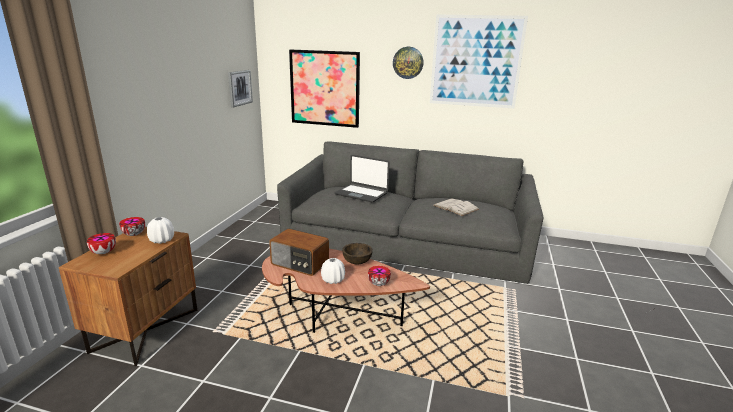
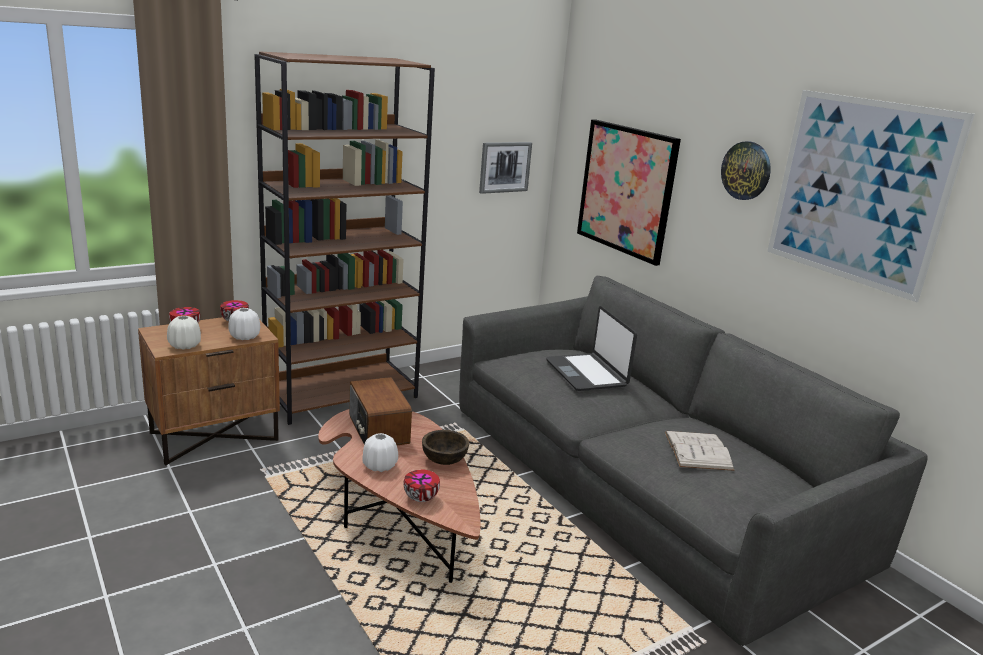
camera: 40 degrees right, 0 degrees up
(126, 262) = (184, 346): none -> white vase
(199, 267) = (342, 395): none -> brown bookcase

